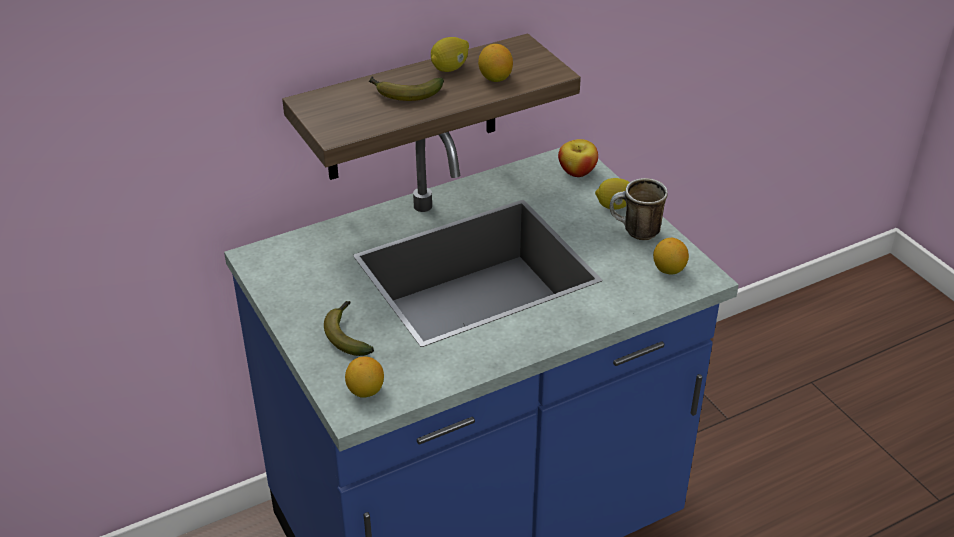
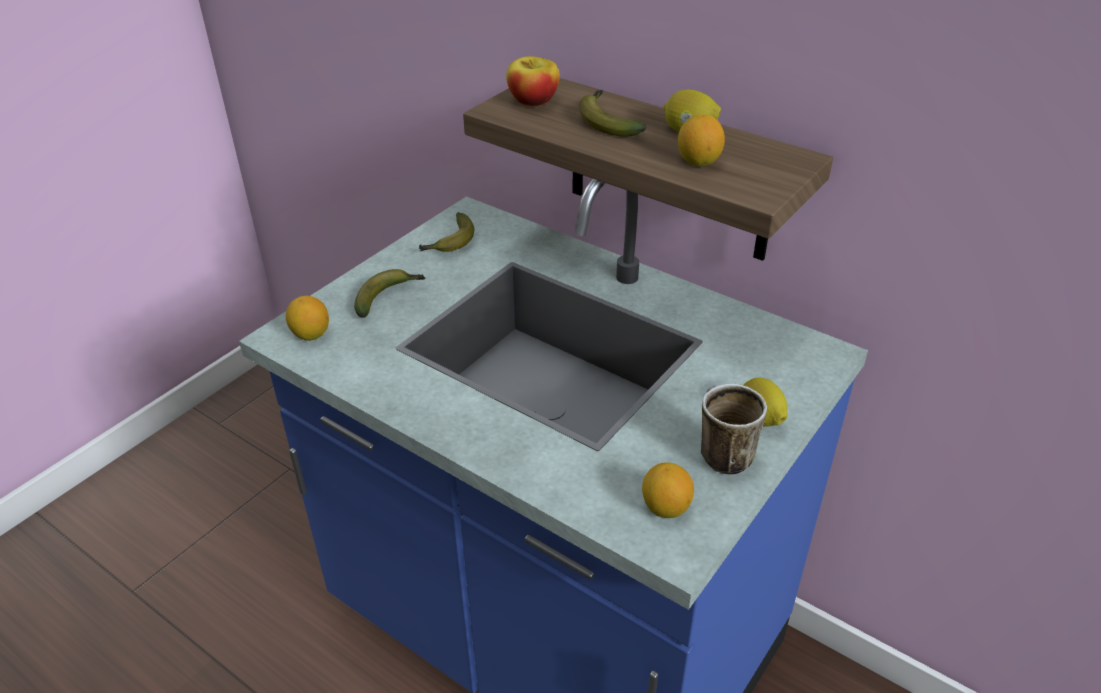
camera: 65 degrees right, 0 degrees up
(294, 280) = (449, 243): none -> banana
(577, 171) = (800, 366): apple -> apple (533, 101)

